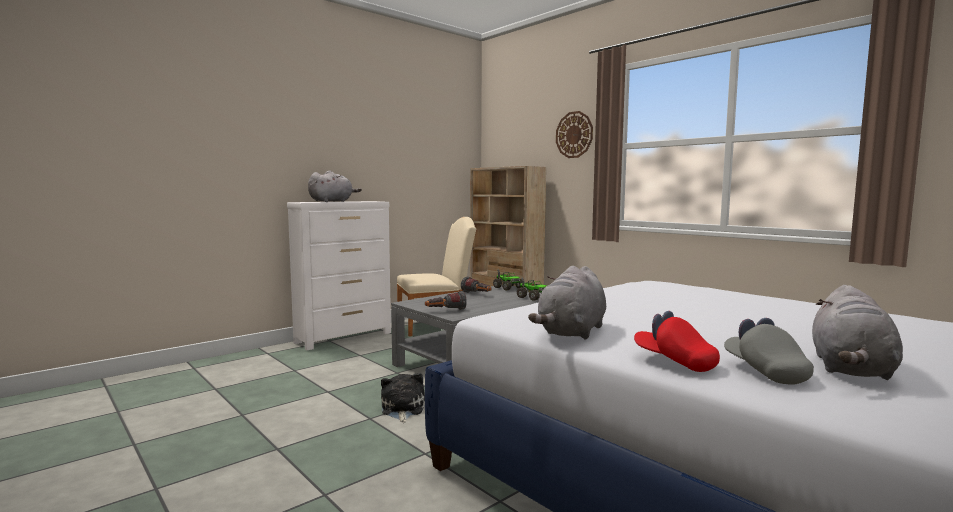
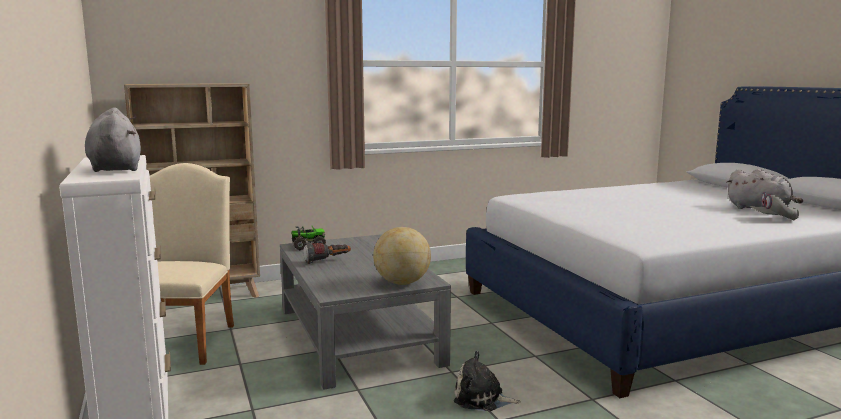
camera: 70 degrees left, 5 degrees up
(445, 311) = (402, 283): flashlight -> globe
(533, 297) = (373, 245): toy truck -> none
(572, 332) = (698, 233): grey plush toy -> none
(574, 134) = (281, 44): wall clock -> none
(674, 362) = (762, 227): red cap -> none

